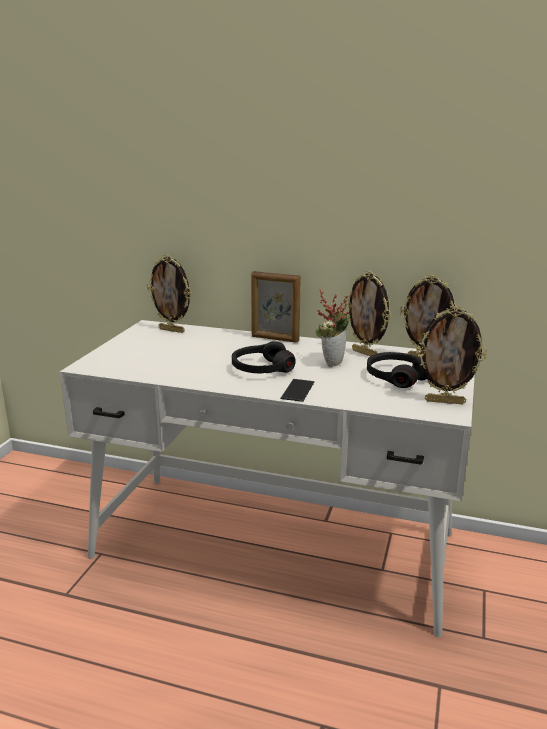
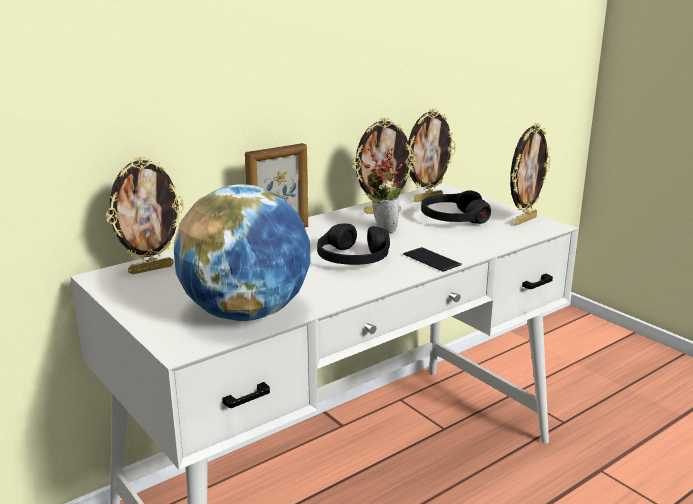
camera: 55 degrees left, 0 degrees up
(141, 367) = (247, 314): none -> globe

